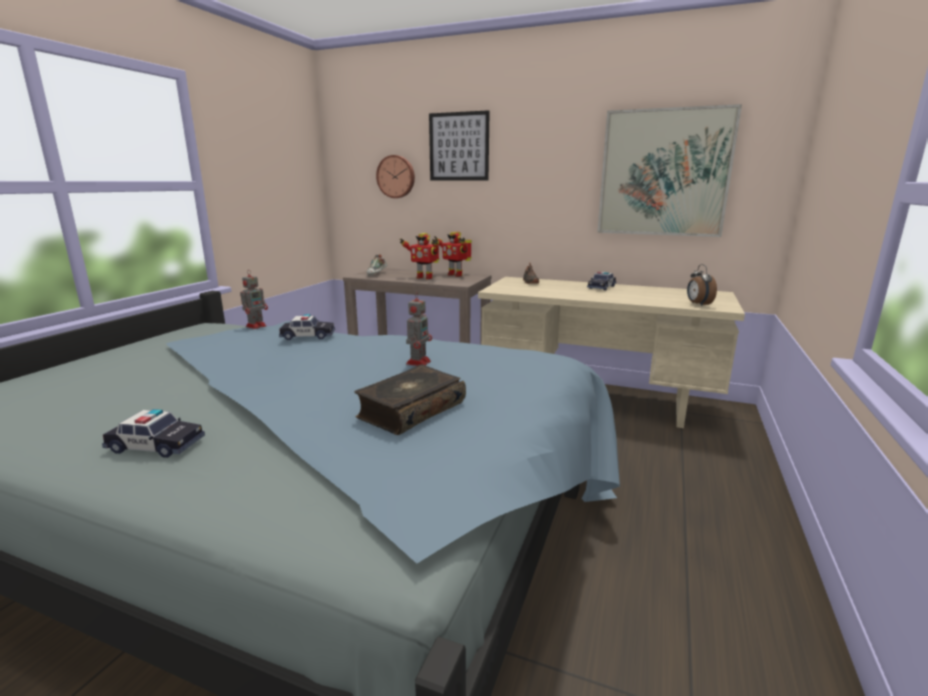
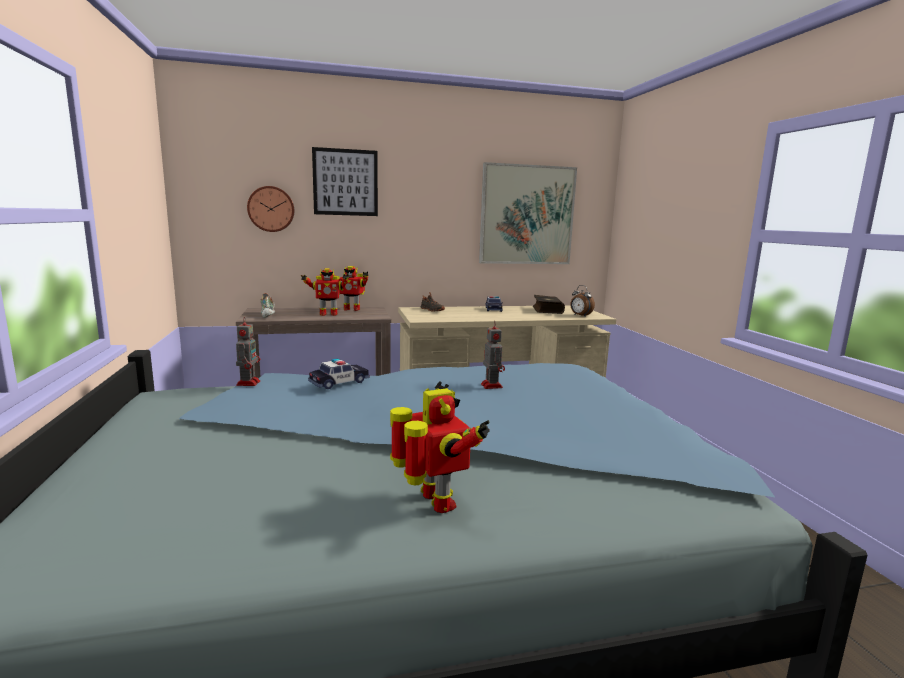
camera: 35 degrees left, 5 degrees down
(156, 445) = (435, 503): toy car -> toy robot
(410, 410) = (571, 419): book -> book (547, 310)

